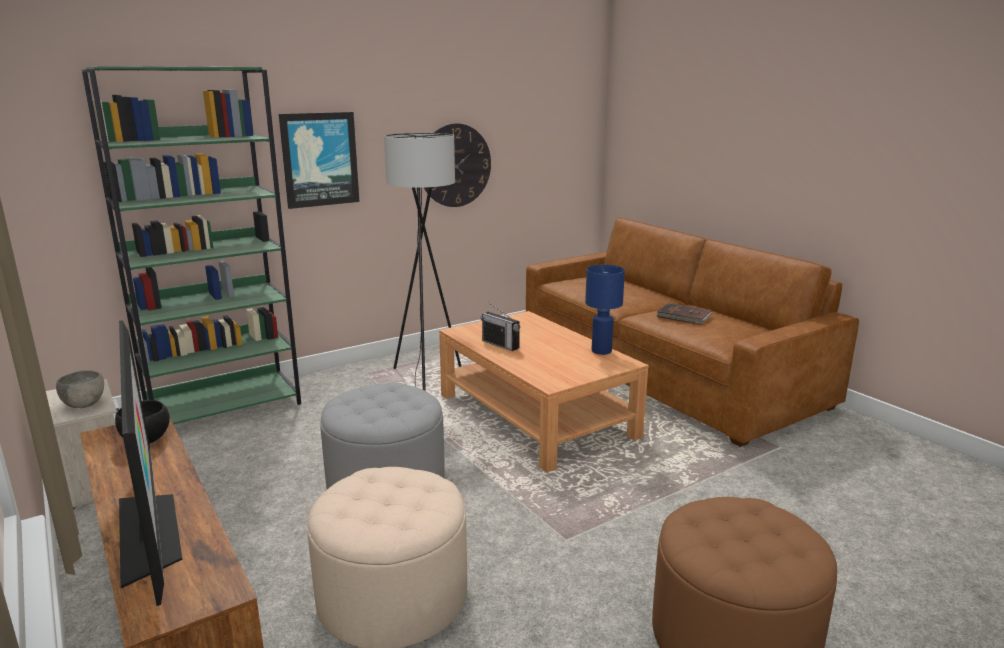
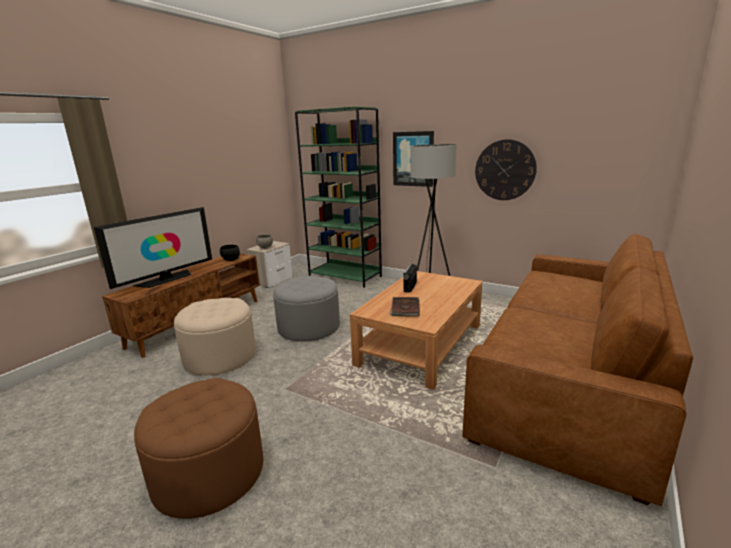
camera: 65 degrees right, 0 degrees up
(601, 351) = (438, 314): blue table lamp -> none
(684, 316) = (540, 323): brown book -> brown book (404, 308)

